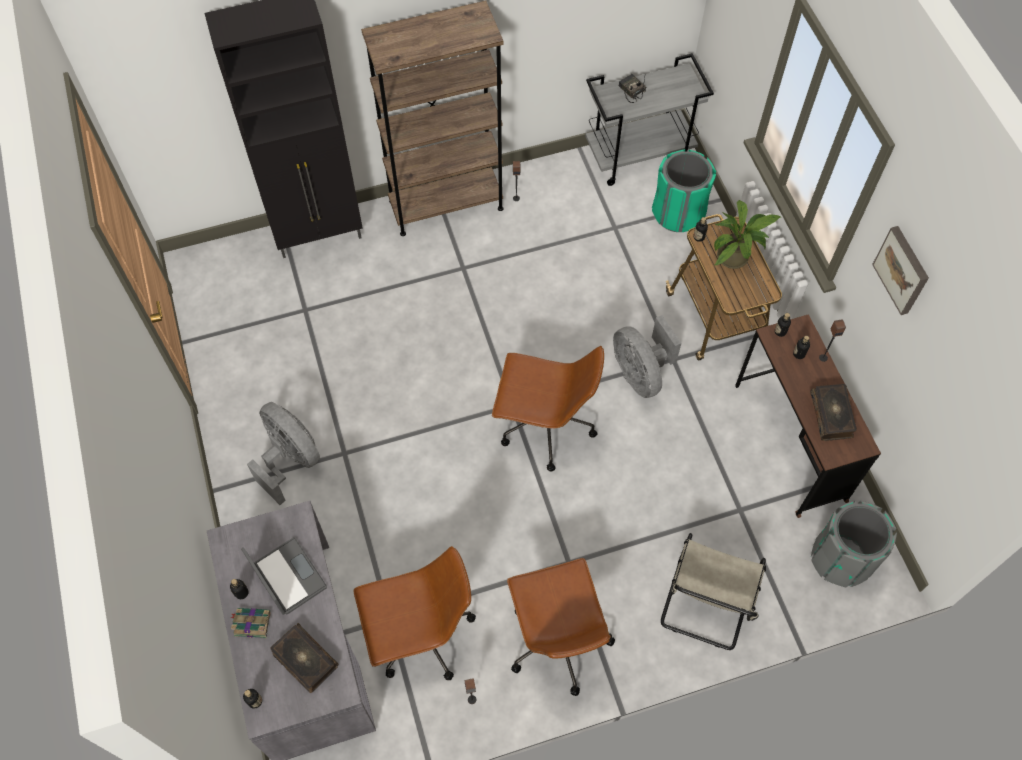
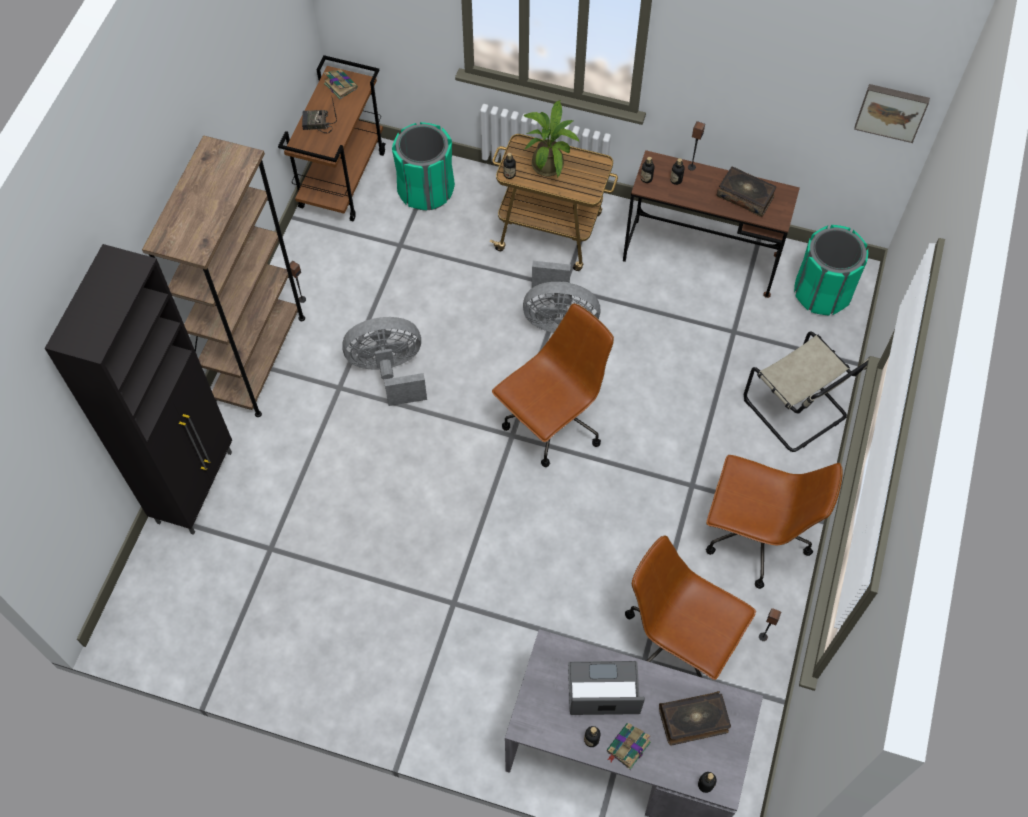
camera: 55 degrees left, 0 degrees up
(290, 459) = (424, 655): grey fan -> grey fan (389, 371)
(420, 635) = (677, 643): brown office chair -> brown office chair turned 75 degrees counterclockwise
(639, 155) = (342, 178): grey cart -> brown cart
(679, 82) = (340, 85): none -> book
(841, 559) = (822, 292): grey trash can -> green trash can
(903, 270) = (725, 40): picture -> picture (891, 111)

